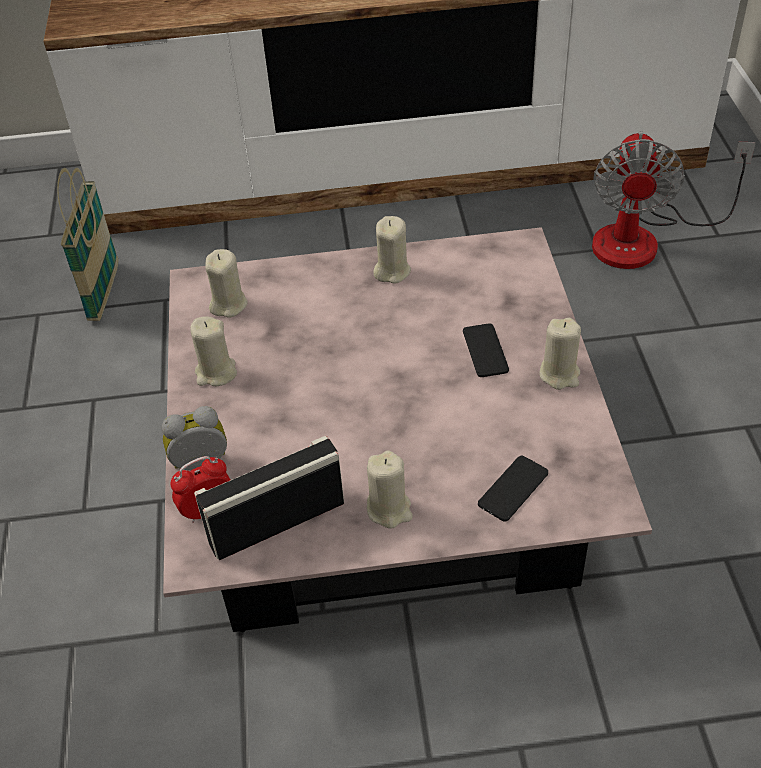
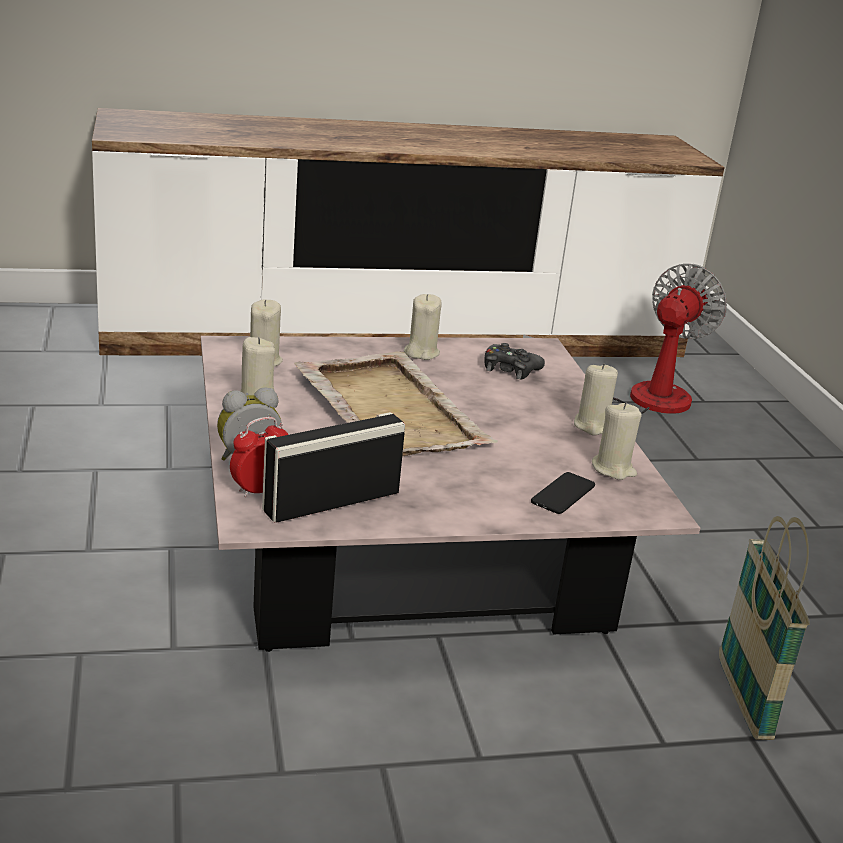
camera: 10 degrees left, 20 degrees down
(104, 293) = (103, 395): basket -> basket (743, 699)
(349, 369) = (389, 409): none -> beige tray
(389, 509) = (444, 500): beige candle -> beige candle (613, 469)
(483, 288) = (510, 369): none -> black game controller
(485, 351) = (519, 407): phone -> none
(644, 239) = (636, 398): fan -> fan turned 150 degrees counterclockwise

